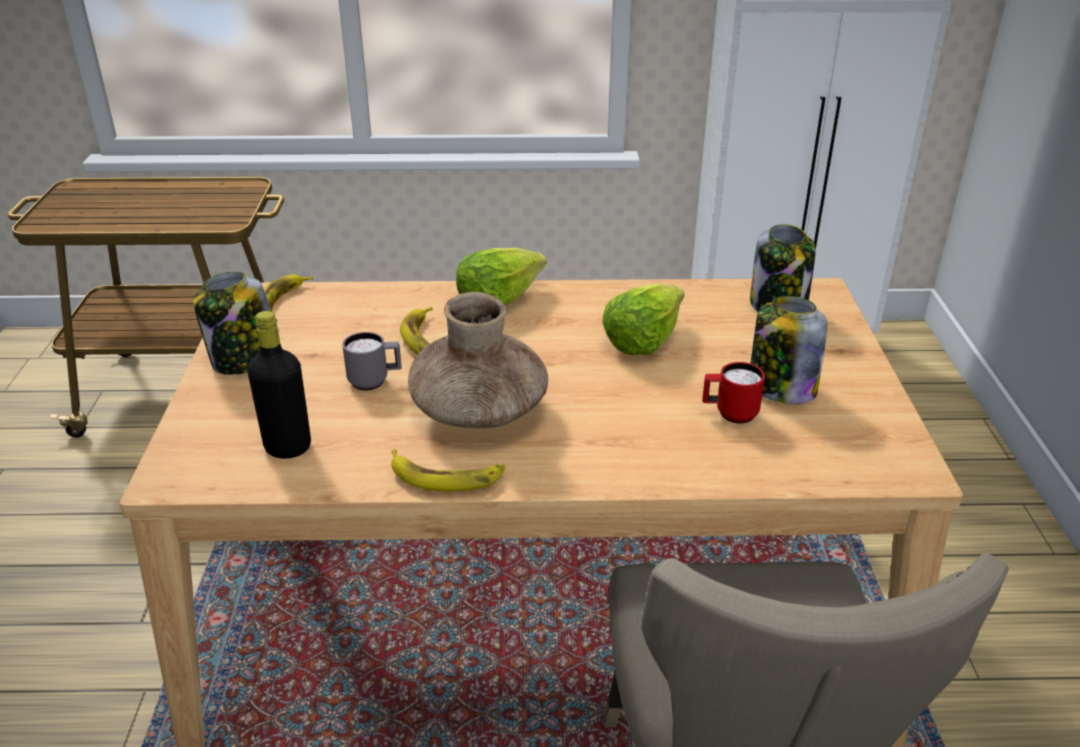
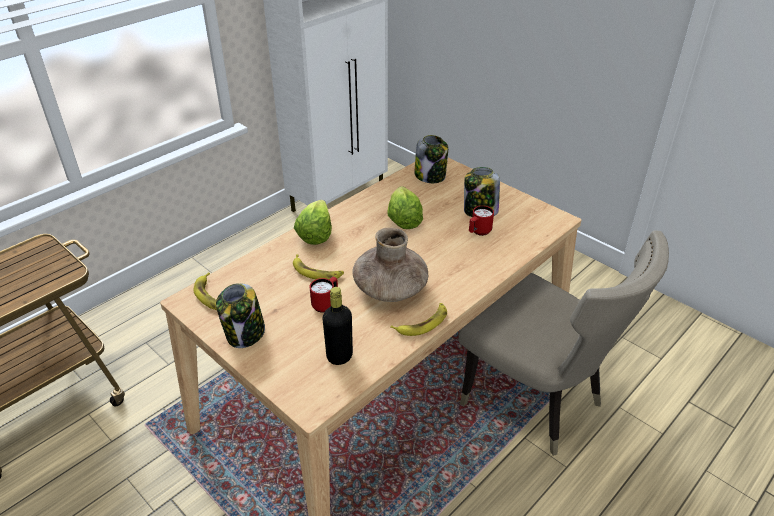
camera: 45 degrees left, 5 degrees up
(375, 381) = (326, 304): grey mug -> red mug

